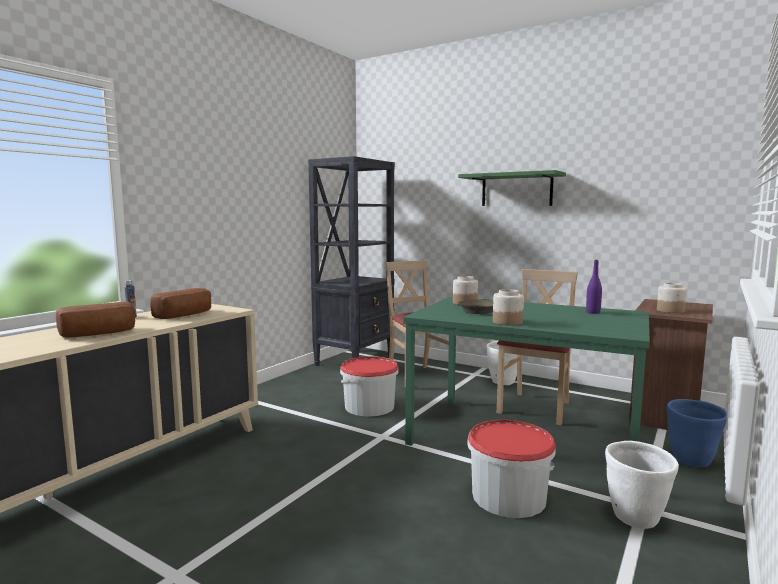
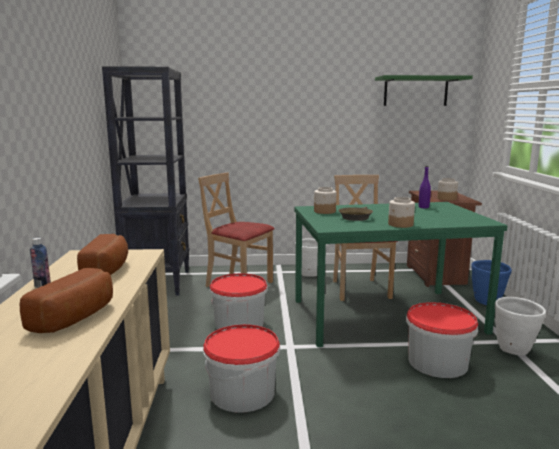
camera: 35 degrees left, 5 degrees up
(290, 457) = (242, 392): none -> bucket
(516, 190) = (303, 104): green shelf -> green shelf (415, 91)

